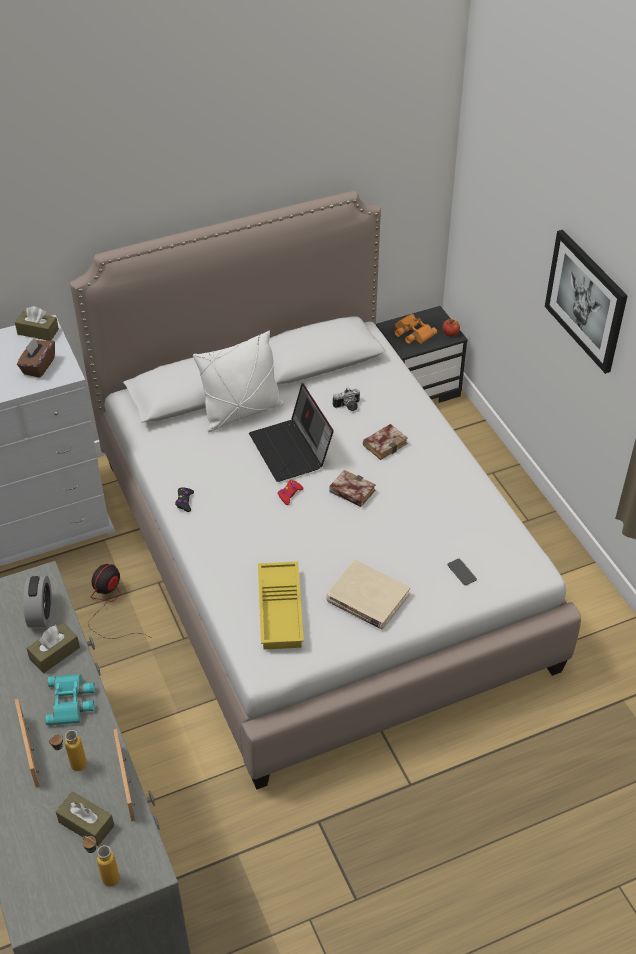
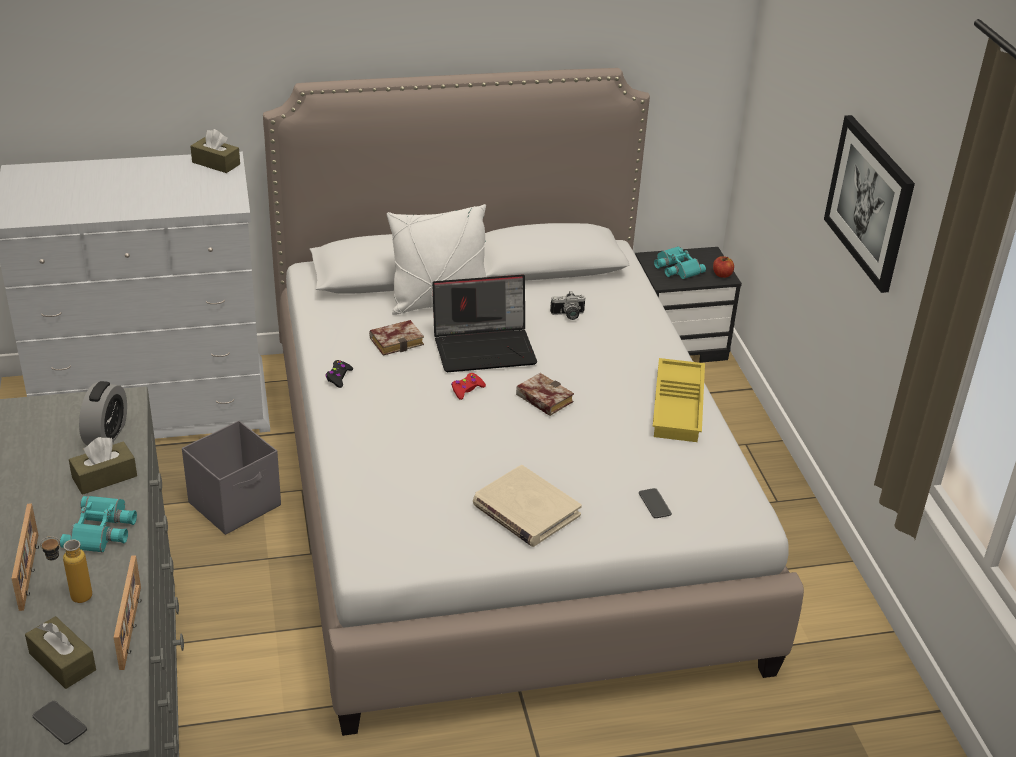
camera: 10 degrees right, 10 degrees down
(38, 366) = (202, 193): brown tissue box -> none
(104, 875) = (59, 723): bottle -> phone
(110, 606) = (236, 504): fan -> grey storage box
(282, 610) = (414, 504): yellow tray -> yellow tray (679, 407)
(292, 450) = (485, 347): laptop -> laptop turned 90 degrees counterclockwise
(385, 443) = (601, 358): book -> book (398, 341)
(412, 333) = (676, 267): orange binoculars -> turquoise binoculars

